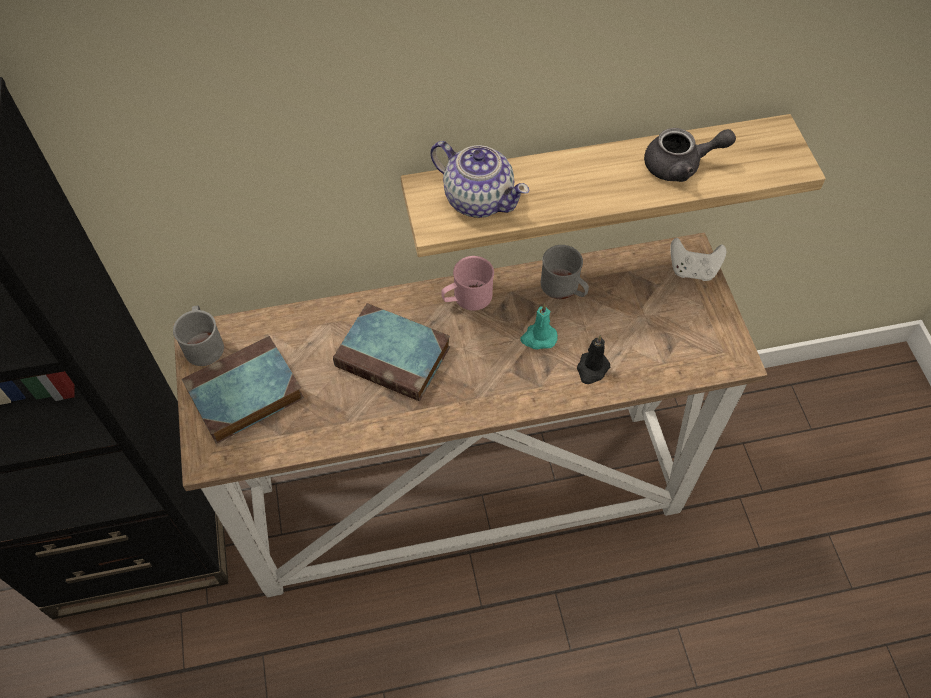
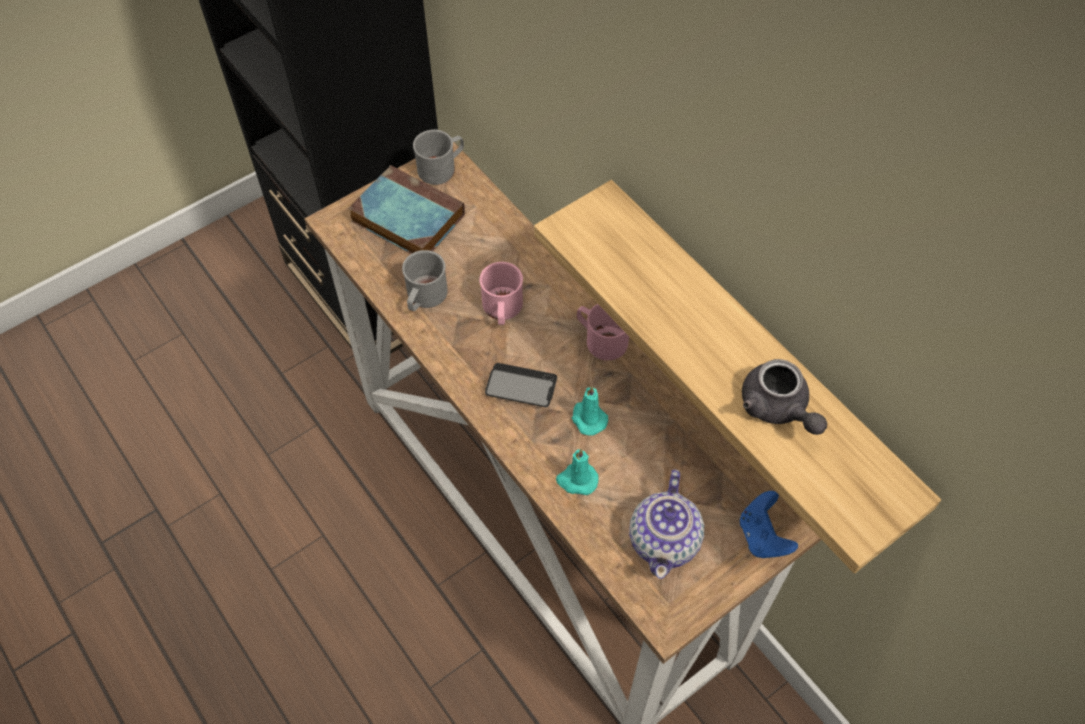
camera: 65 degrees right, 0 degrees up
(395, 357) = (502, 309): book -> pink mug
(478, 198) = (619, 248): teapot -> teapot (665, 540)
(482, 373) = (521, 386): none -> phone
(564, 288) = (663, 419): grey mug -> grey mug (424, 297)
(592, 369) = (576, 480): black candle -> turquoise candle
(692, 270) = (762, 536): white game controller -> blue game controller

